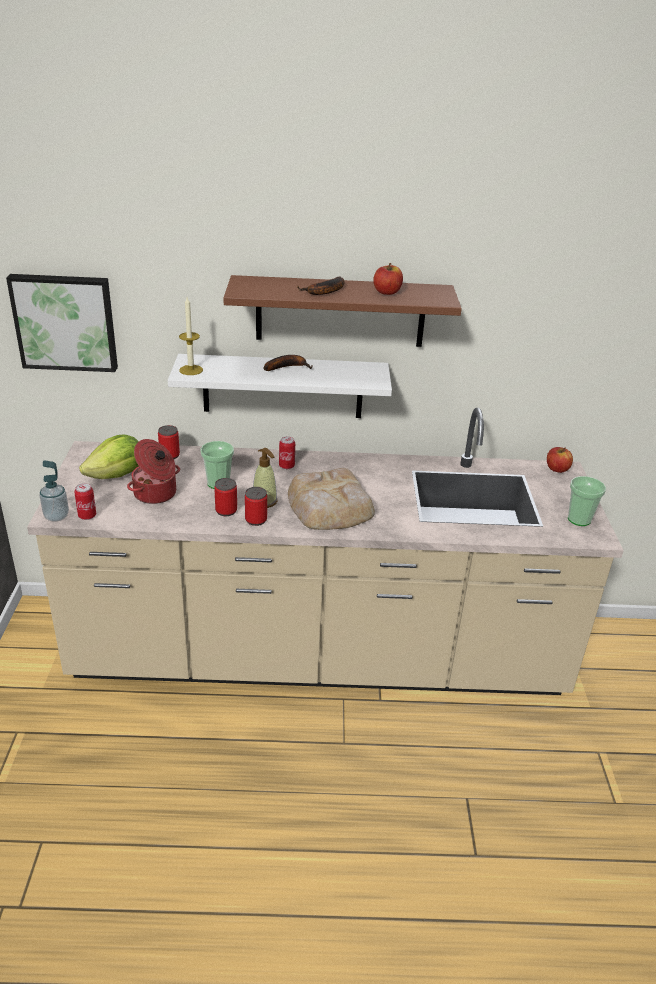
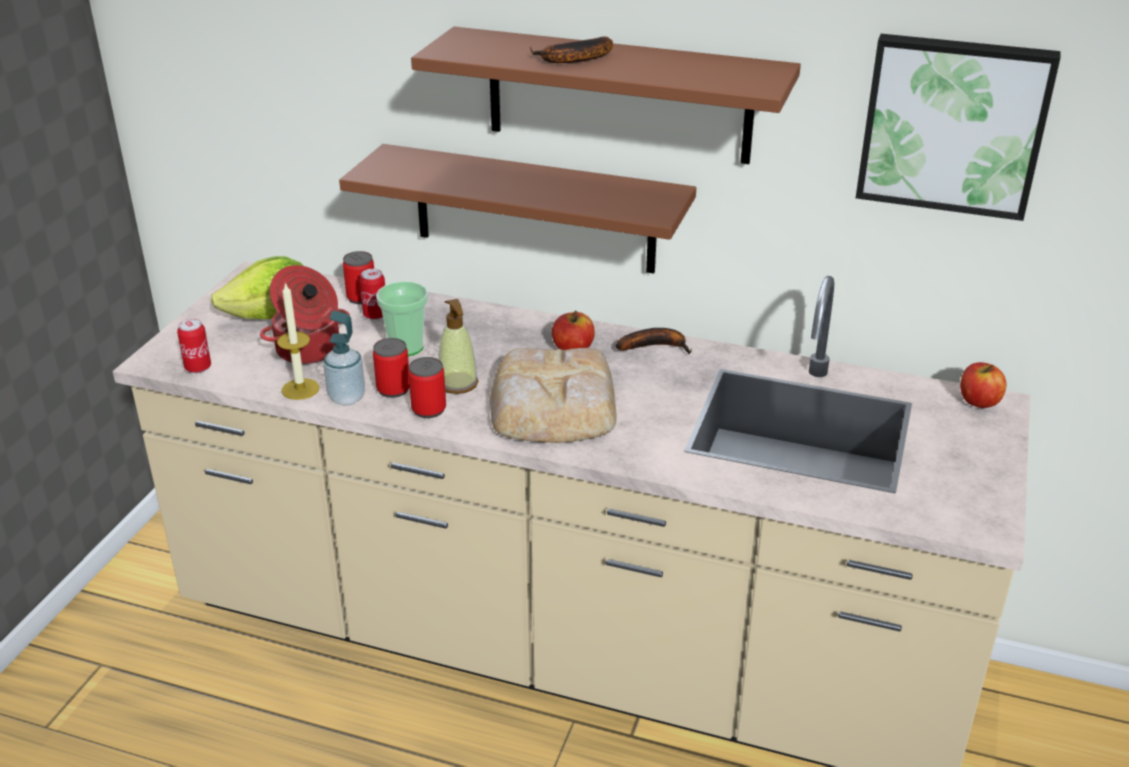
camera: 20 degrees right, 0 degrees up
(56, 516) = (158, 362): soap dispenser -> soap dispenser (347, 397)
(65, 322) = (232, 83): picture -> picture (953, 124)
(191, 370) = (382, 168): candle -> candle (300, 389)
(283, 386) = (534, 209): white shelf -> brown shelf
(286, 466) = (523, 335): can -> can (375, 315)
(287, 367) = (529, 178): banana -> banana (656, 346)
(387, 292) = (674, 67): apple -> apple (573, 348)
(579, 519) = (969, 492): cup -> none

